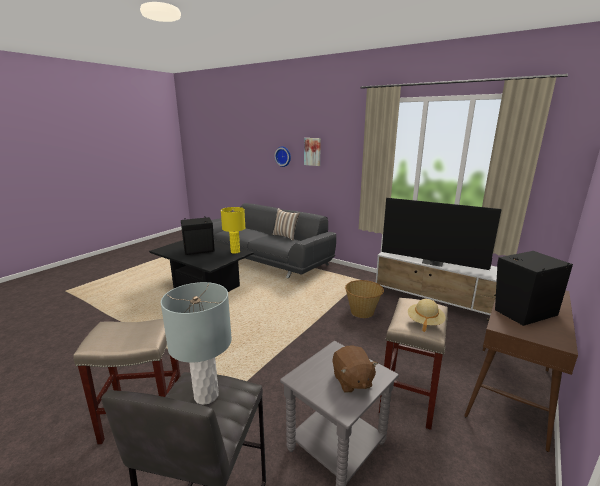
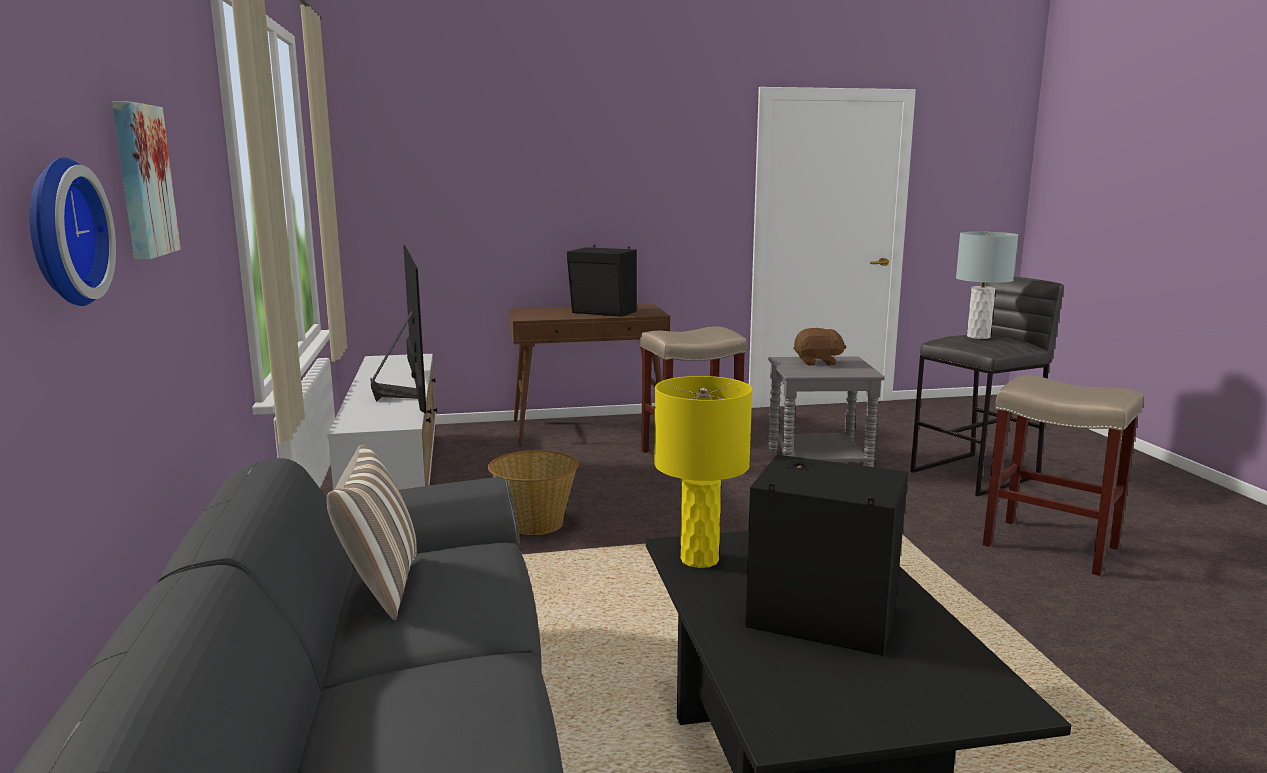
camera: 135 degrees left, 5 degrees down
(352, 381) = (817, 362): brown plush toy -> brown plush toy turned 60 degrees clockwise
(424, 322) = (704, 328): beige hat -> none

